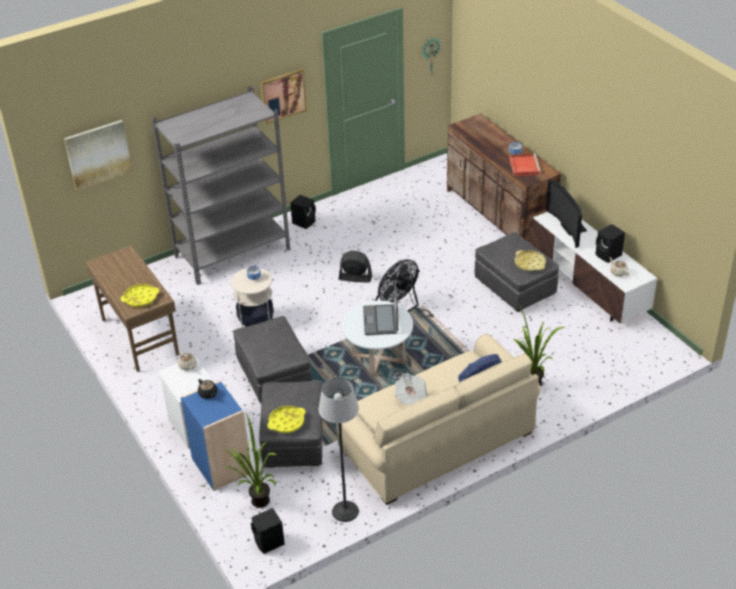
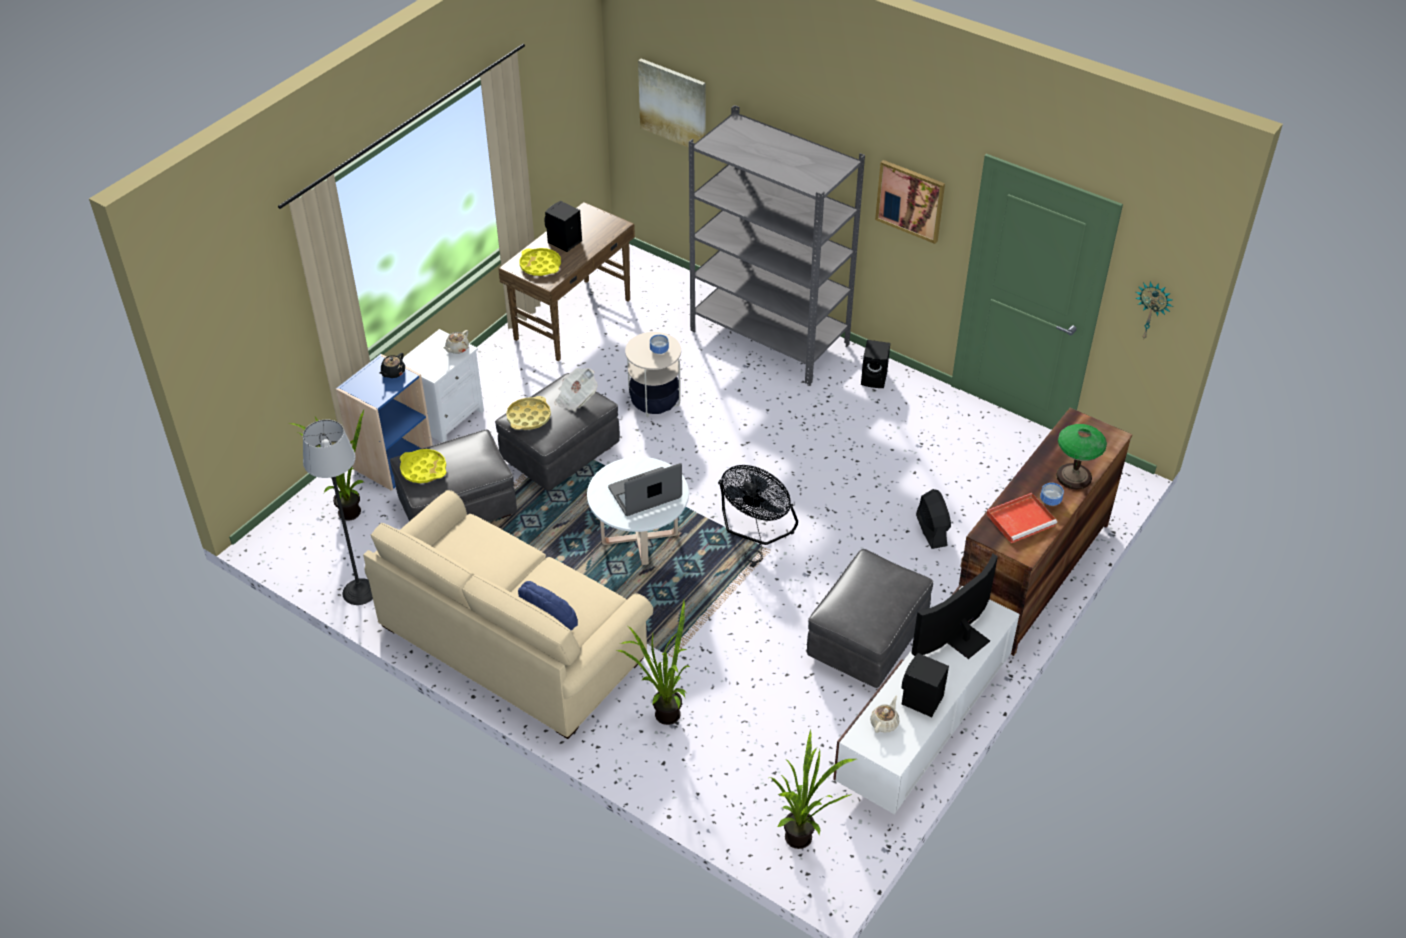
camera: 65 degrees right, 5 degrees up
(269, 543) = (290, 542): black speaker -> black speaker (563, 242)
(355, 278) = (788, 465): black fan -> black fan (931, 530)
(411, 399) = (495, 565): newspaper -> newspaper (575, 398)
(501, 140) = (1073, 476): none -> table lamp
(529, 263) = (860, 616): yellow tray -> yellow tray (528, 417)
(648, 353) = (804, 841): none -> potted plant

